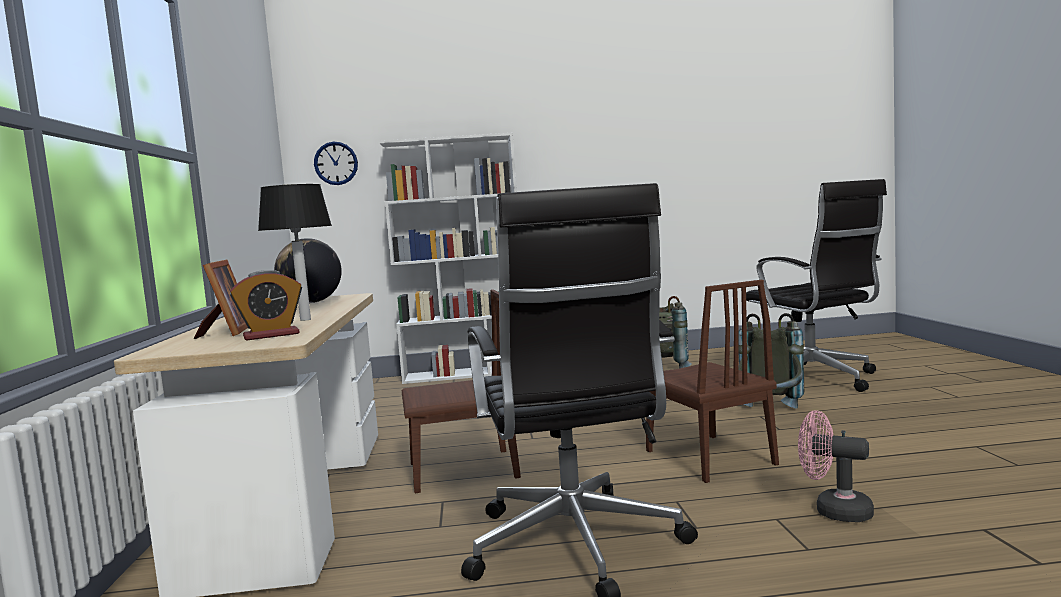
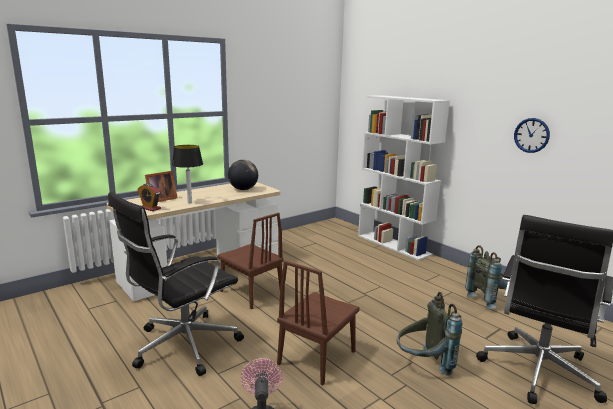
camera: 55 degrees right, 10 degrees up
(336, 163) = (360, 102): wall clock -> wall clock (531, 135)

